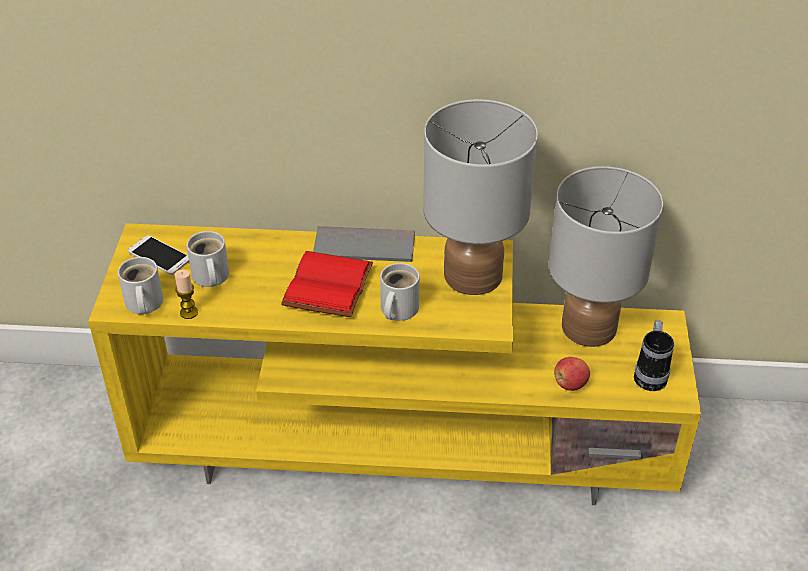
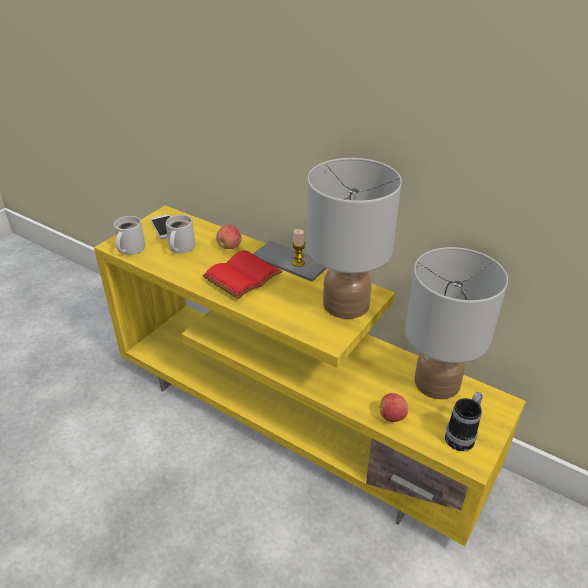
camera: 30 degrees right, 5 degrees down
(189, 312) = (149, 262): candle -> candle (298, 263)
(273, 252) = (229, 246): none -> apple
(397, 309) = (274, 306): white mug -> none

